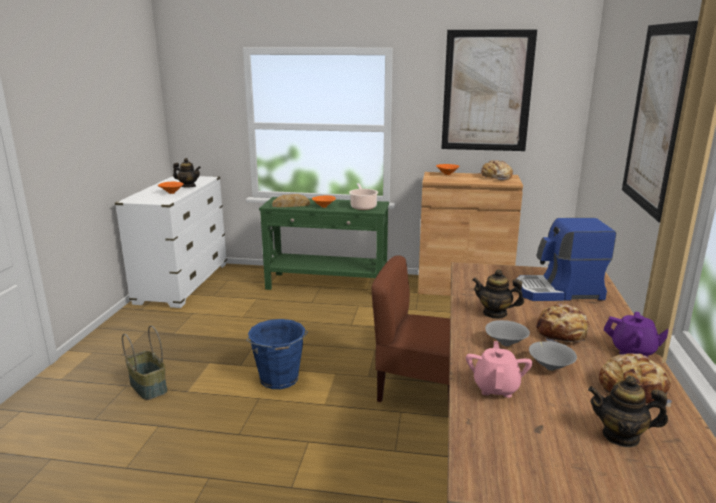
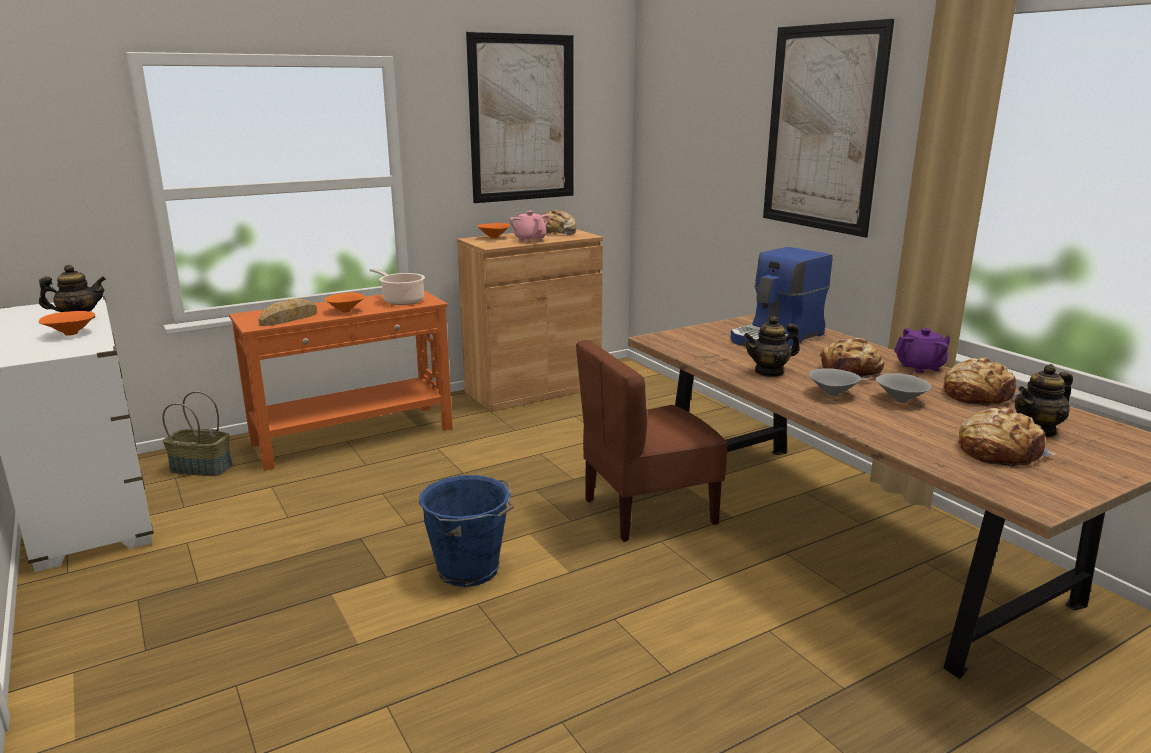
camera: 40 degrees left, 0 degrees up
(149, 387) = (282, 667): basket -> basket (202, 468)
(327, 285) = (355, 436): green console table -> orange console table
(496, 387) = (900, 431): pink teapot -> pink teapot (530, 240)
(540, 434) = (998, 451): none -> bread

